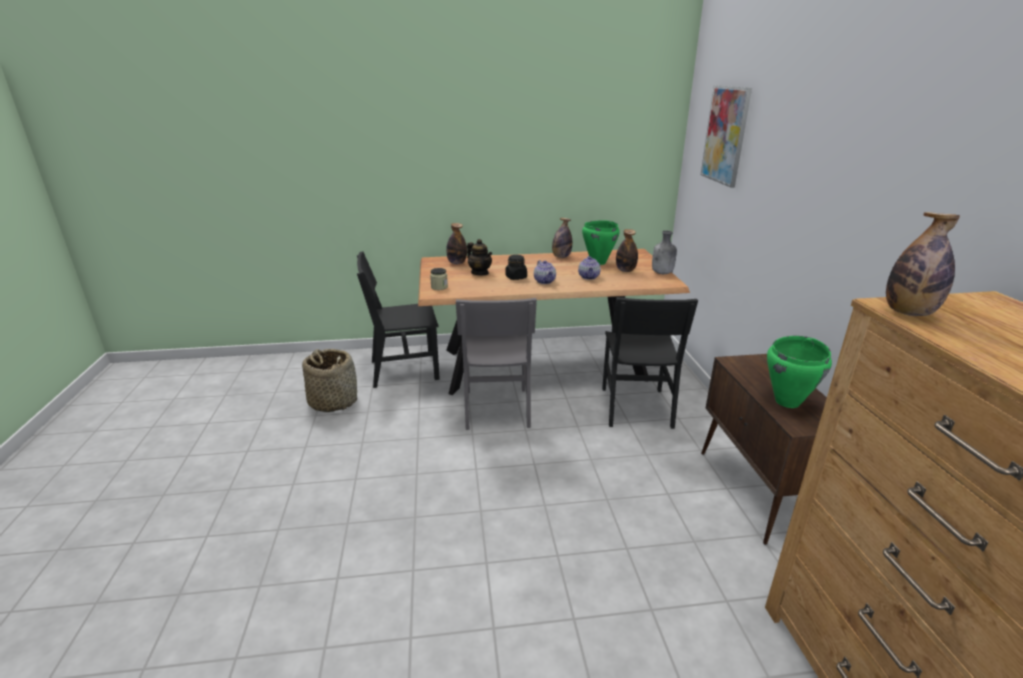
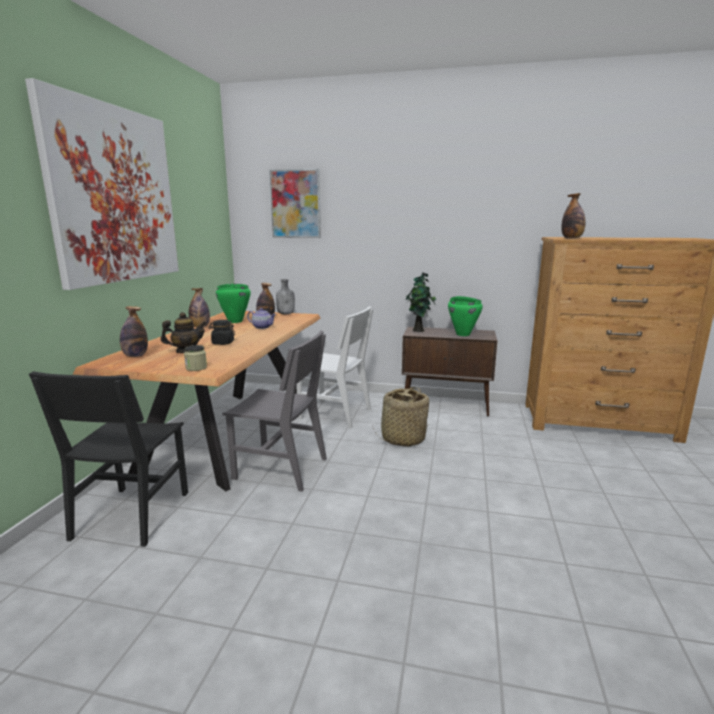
camera: 70 degrees left, 10 degrees down
(333, 401) = (136, 590): basket -> basket (402, 439)
(488, 127) = (114, 195): none -> picture
(545, 281) = (250, 337): teapot -> none
(635, 407) = (335, 414): black chair -> white chair
(759, 364) = (419, 330): none -> potted plant

